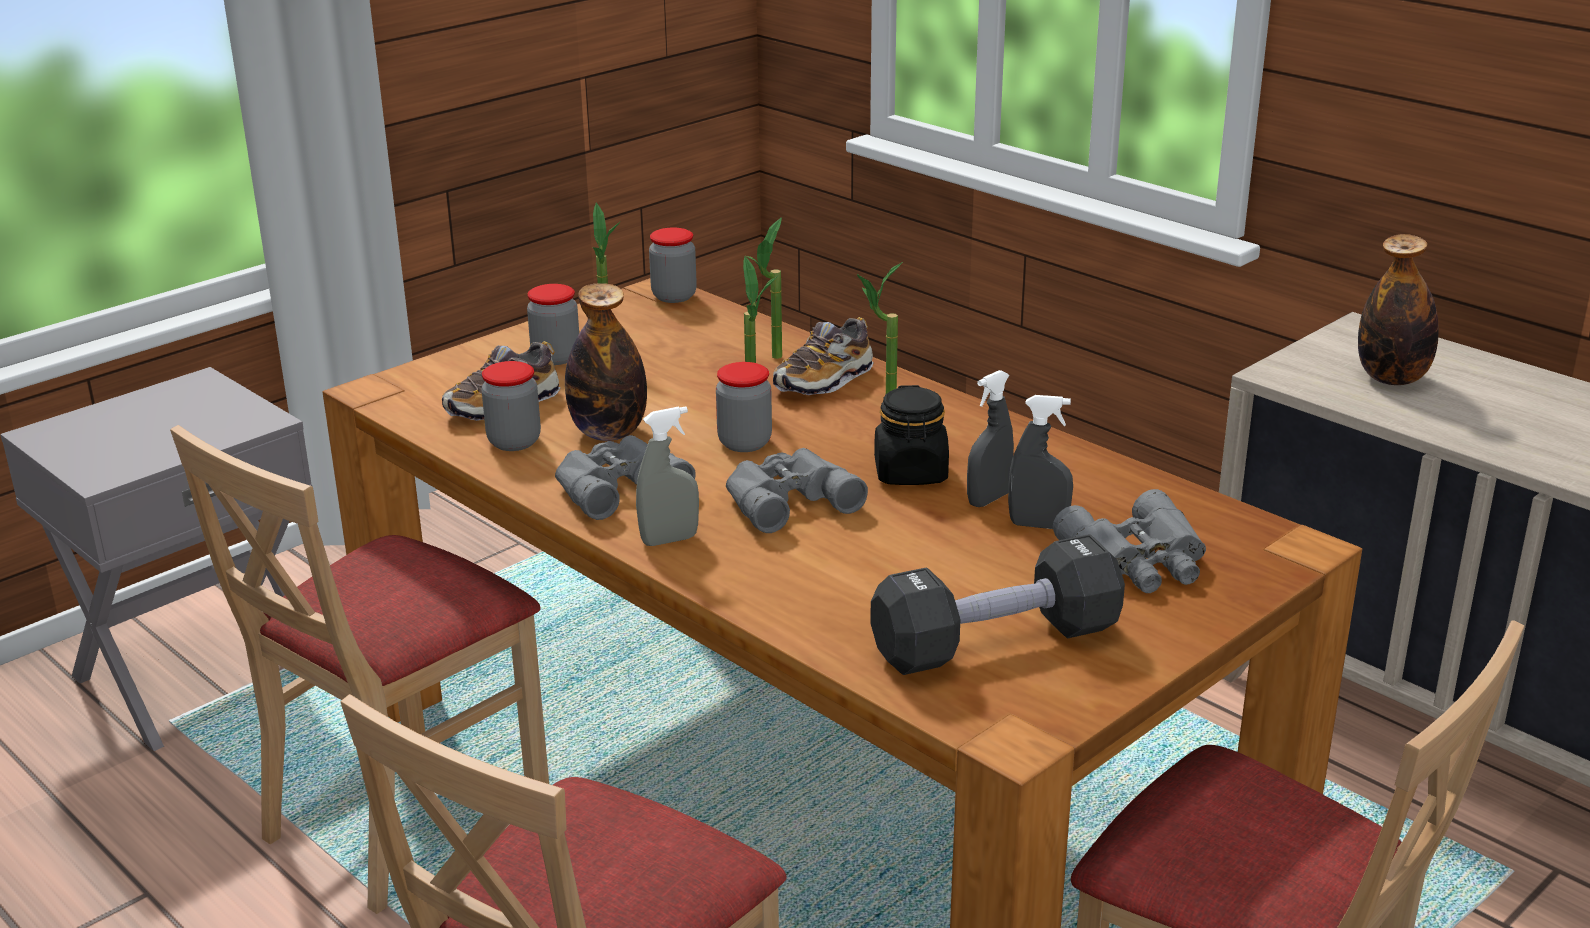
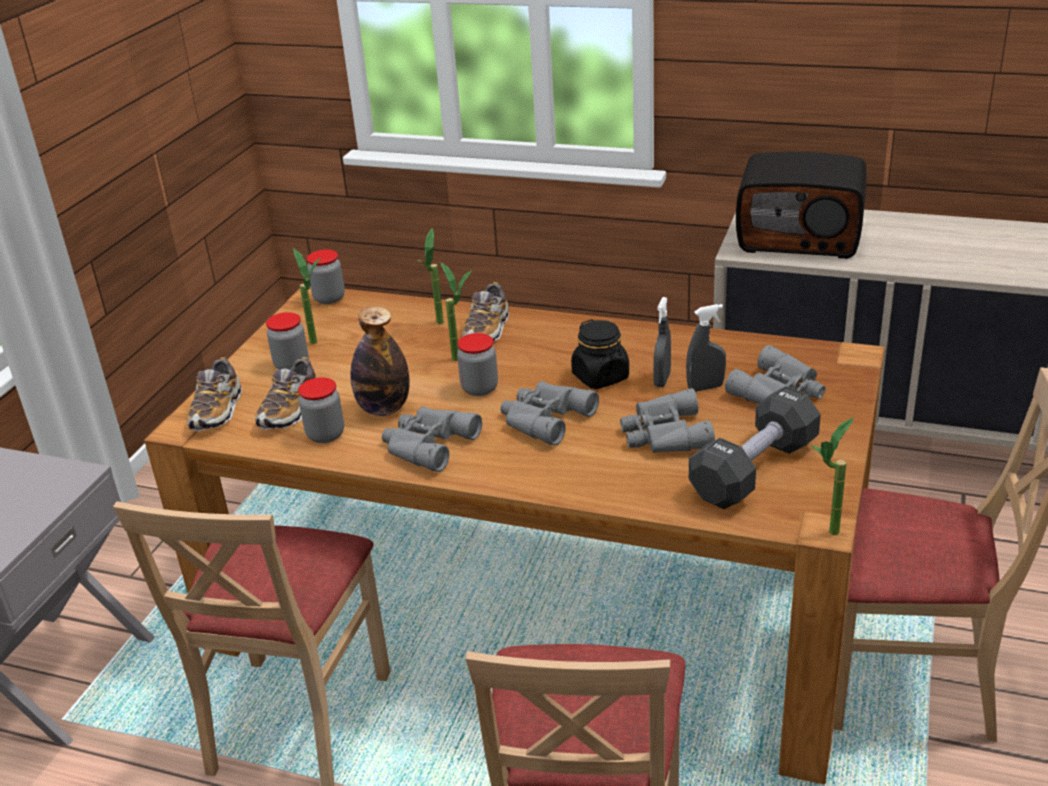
camera: 25 degrees left, 5 degrees up
(425, 383) = (217, 411): none -> shoe
(669, 540) = (499, 470): grey spray bottle -> none
(879, 405) = (537, 337): potted plant -> potted plant (826, 536)
(920, 563) = (663, 434): none -> grey binoculars
(1392, 378) = (800, 237): bottle -> radio

